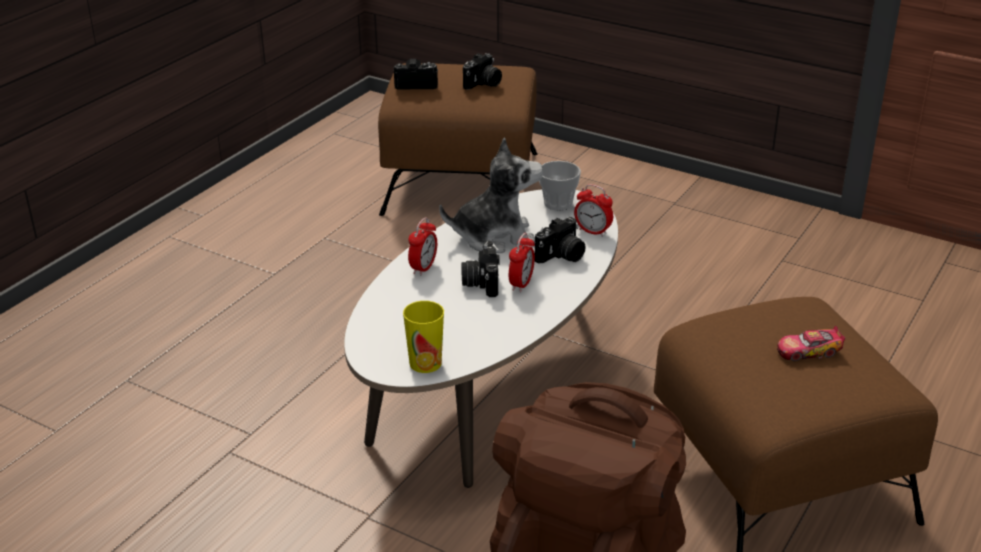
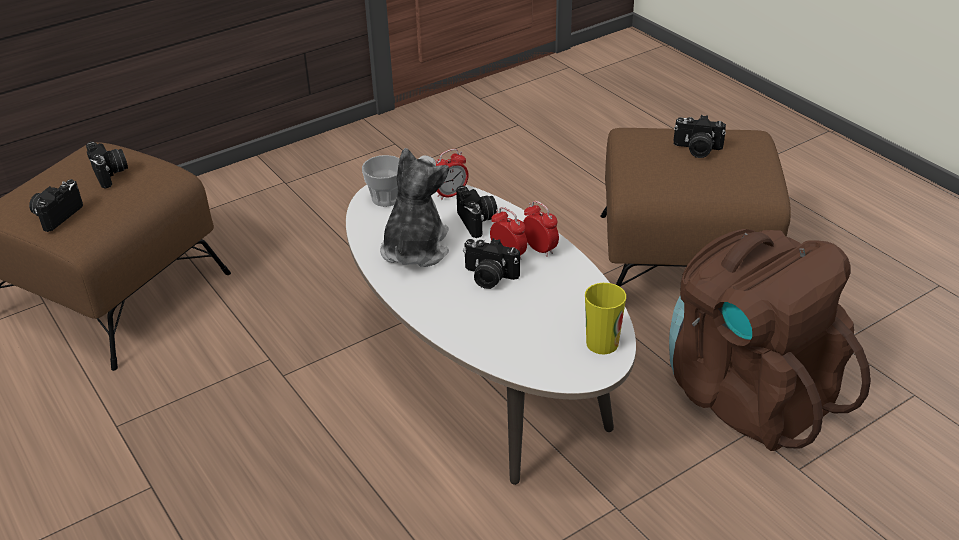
camera: 65 degrees left, 5 degrees up
(423, 268) = (438, 305): alarm clock -> alarm clock (540, 249)
(808, 351) = (697, 150): toy car -> camera

